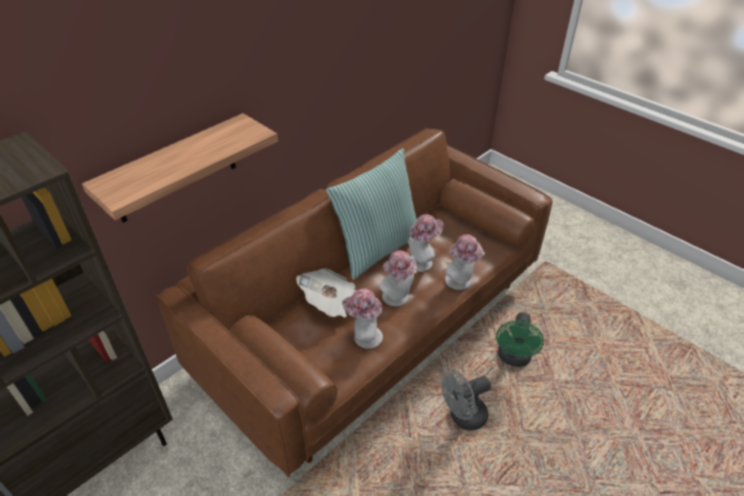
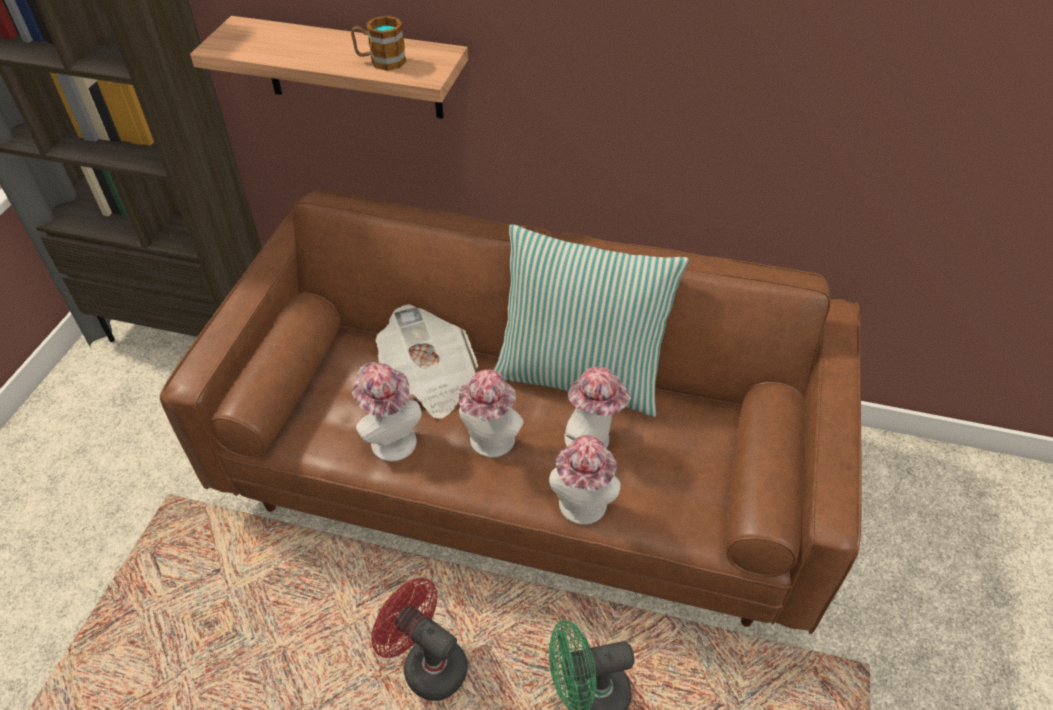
camera: 60 degrees right, 5 degrees up
(223, 143) = (381, 61): none -> mug
(463, 417) = (427, 663): grey fan -> red fan

